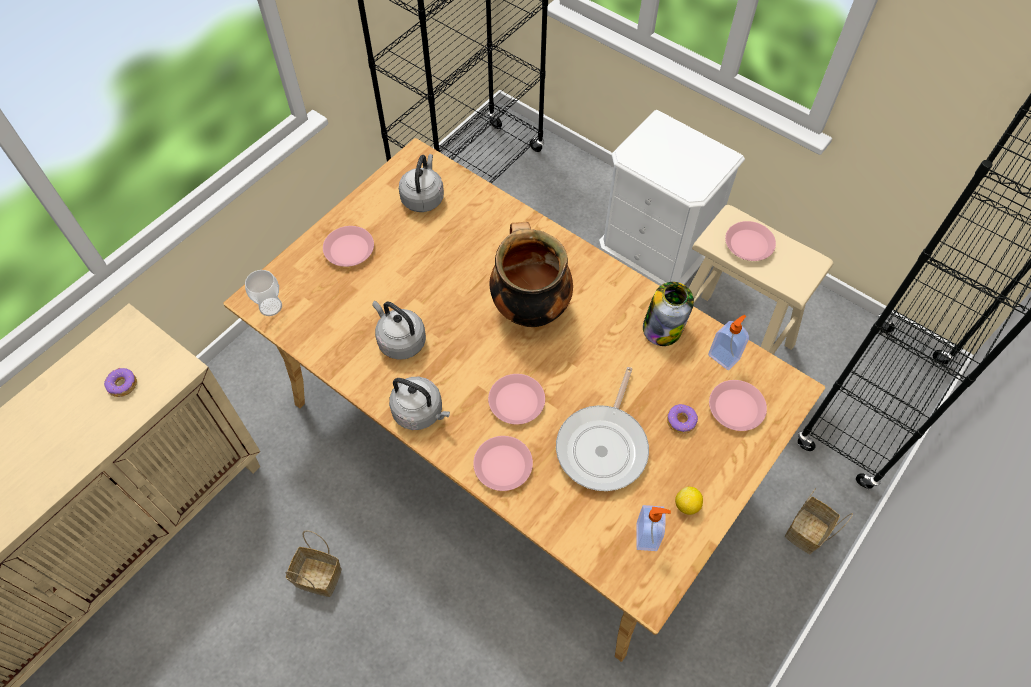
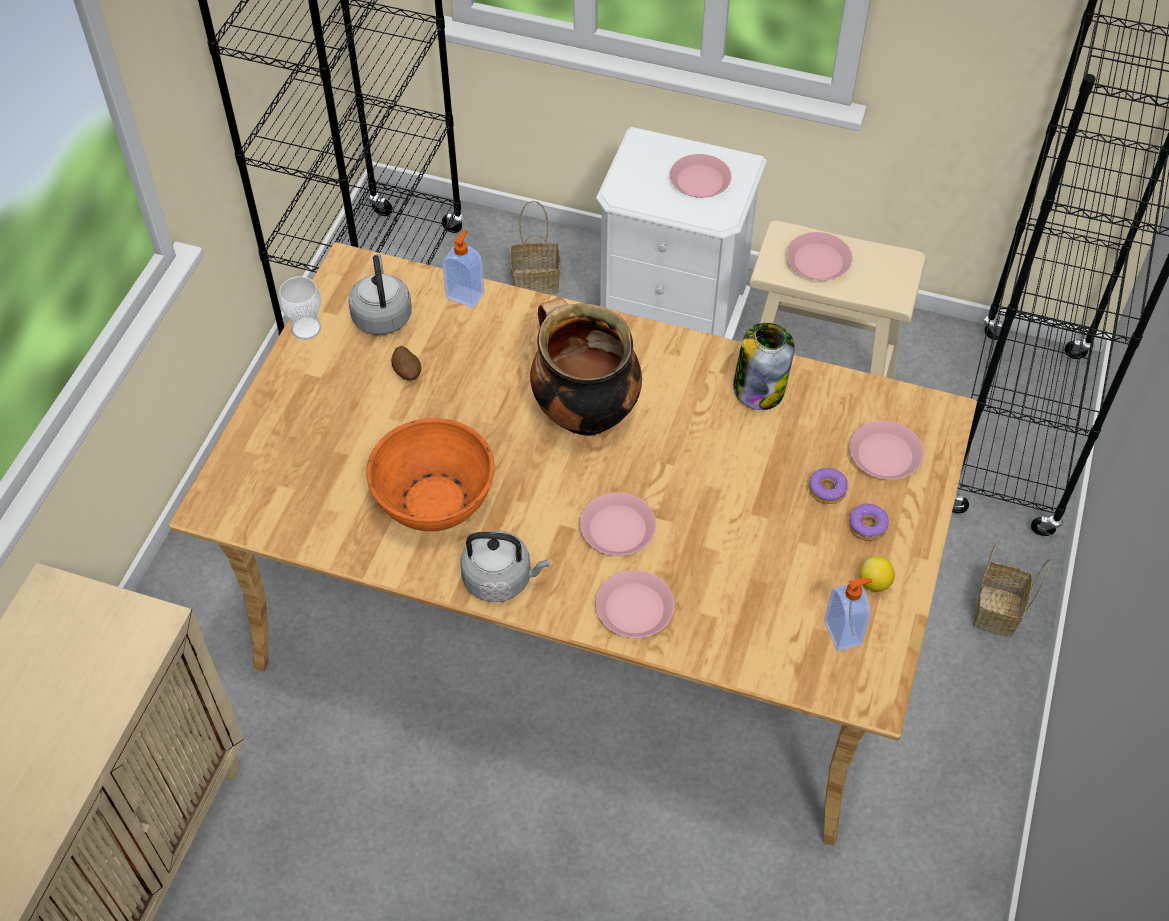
camera: 20 degrees left, 5 degrees down
(122, 385) = (82, 668): donut -> donut (867, 527)
(270, 306) = (238, 510): cup -> cup (306, 328)
(320, 576) = (390, 881): basket -> basket (537, 281)
(349, 249) = (312, 408): pink plate -> pink plate (700, 181)
(400, 341) = (434, 501): grey kettle -> orange bowl
(422, 243) = (407, 373): none -> potato
(604, 446) = (747, 547): frying pan -> none
(724, 356) = (846, 400): soap dispenser -> soap dispenser (465, 295)

